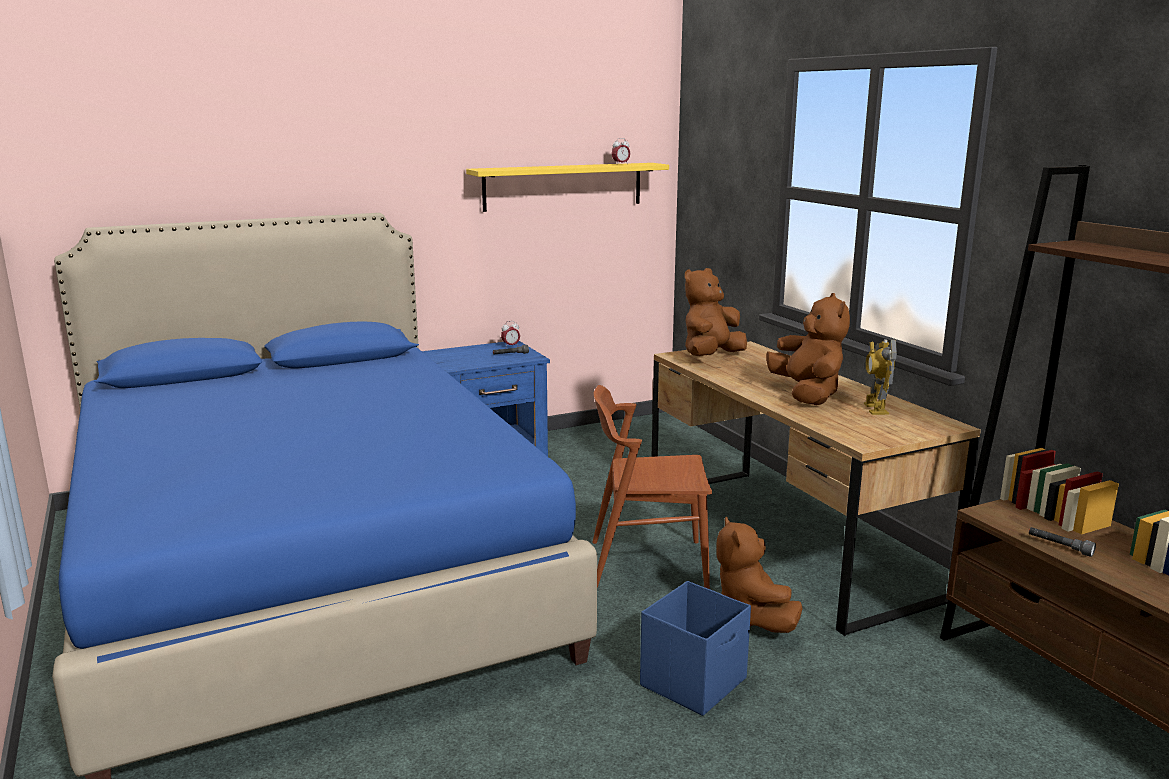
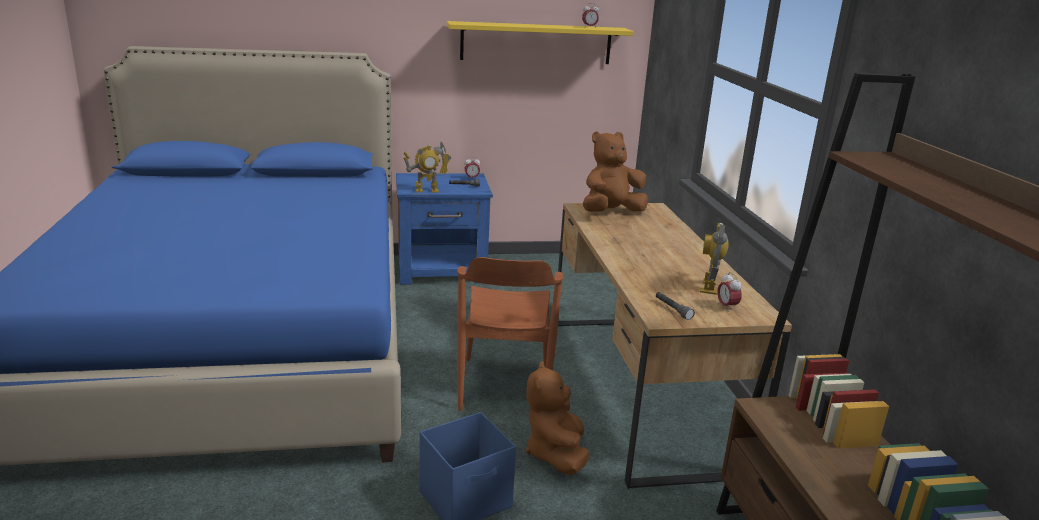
camera: 15 degrees right, 5 degrees up
(474, 364) = (427, 190): none -> toy robot
(647, 563) = (504, 386): brown chair -> brown chair turned 105 degrees counterclockwise
(807, 395) = (659, 263): brown plush toy -> none
(909, 423) = (726, 307): none -> alarm clock
(1059, 546) = (802, 456): grey flashlight -> grey flashlight (672, 310)

